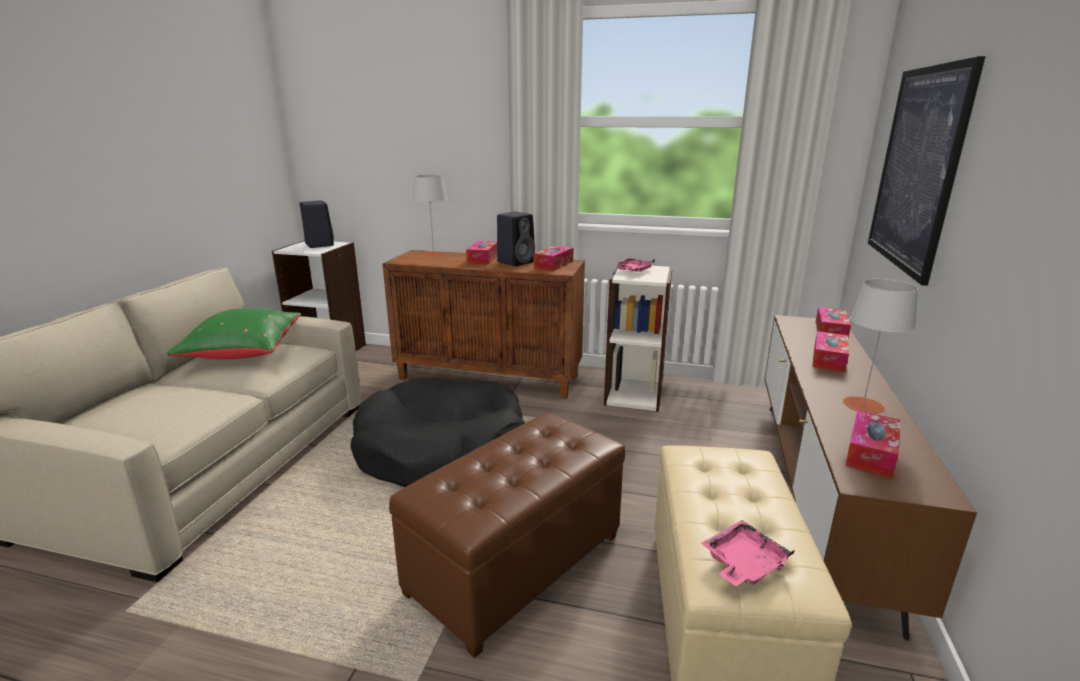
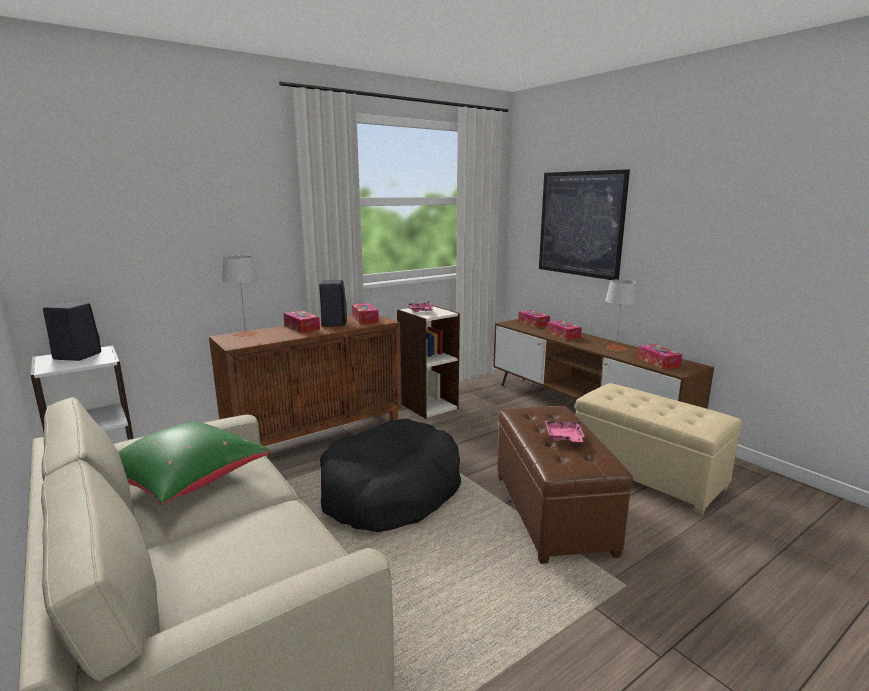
camera: 50 degrees left, 5 degrees down
(743, 564) = (698, 419): pink tray -> pink tray (564, 438)

